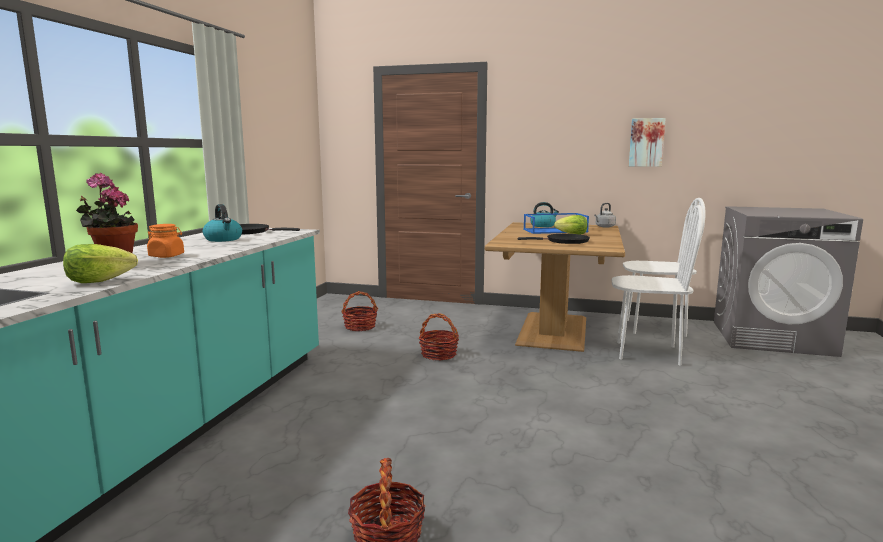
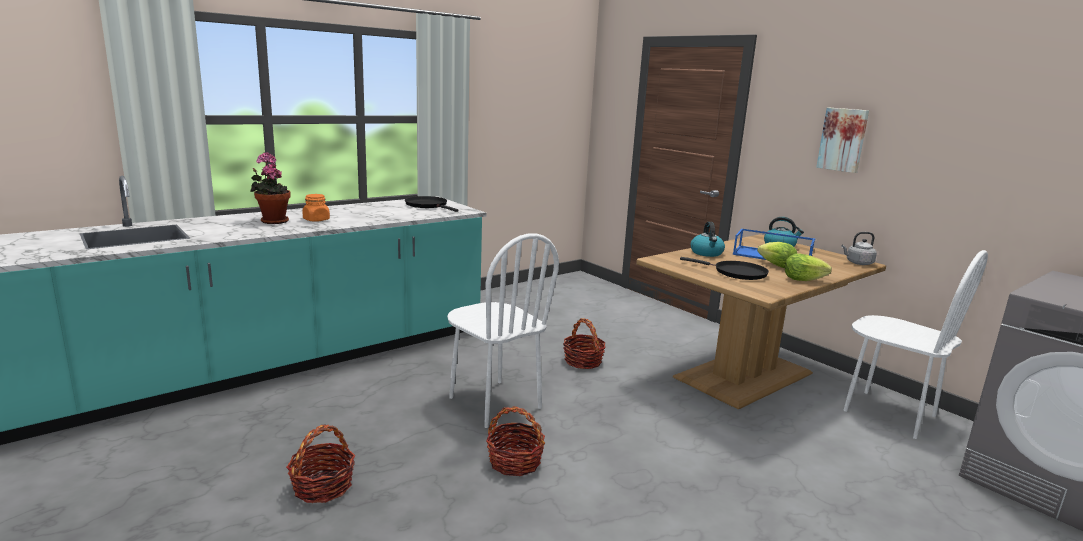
camera: 35 degrees right, 5 degrees up
(99, 281) = (229, 234): lettuce -> lettuce (802, 280)
(223, 239) = (391, 210): kettle -> kettle (707, 253)
(360, 327) = (557, 312): basket -> basket (514, 462)
(646, 142) = (943, 157): picture -> picture (843, 139)
(647, 353) = (817, 438): white chair -> white chair (494, 403)

